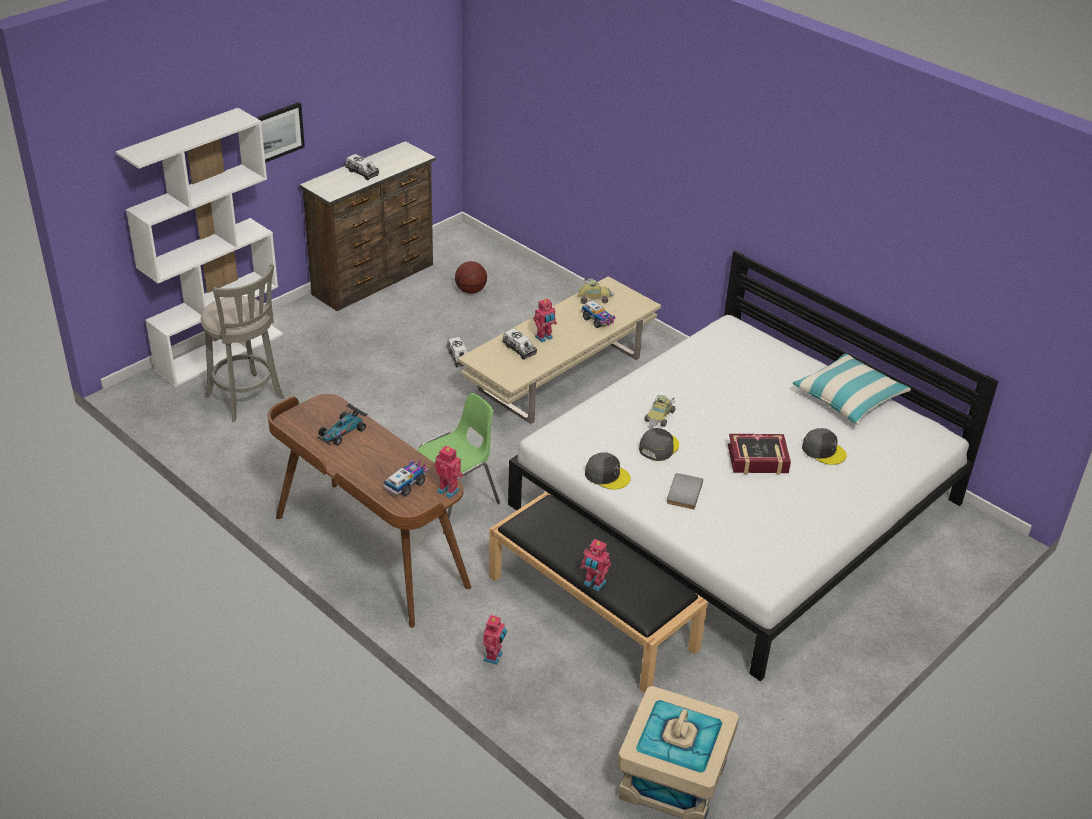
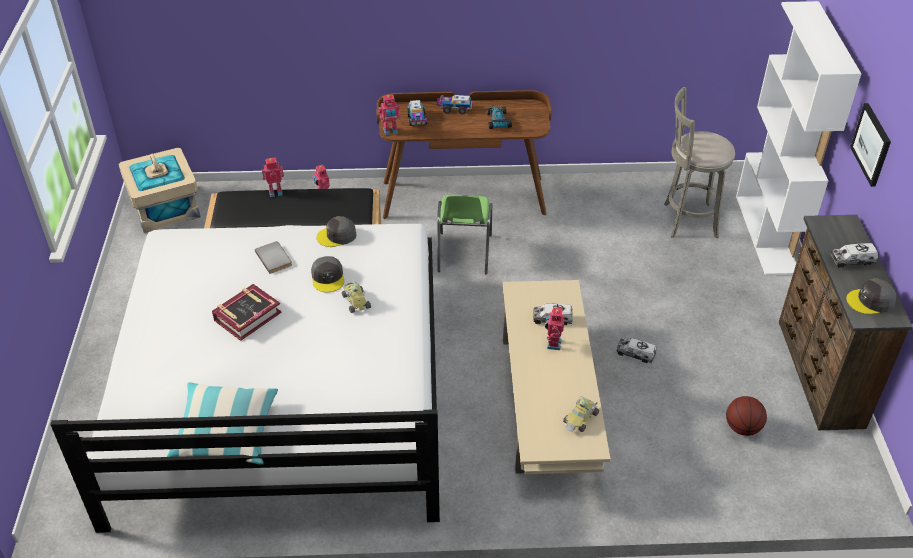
camera: 135 degrees right, 5 degrees up
(598, 321) = (542, 395): toy truck -> toy truck (454, 109)
(823, 451) = (202, 357): grey cap -> grey cap (870, 301)

